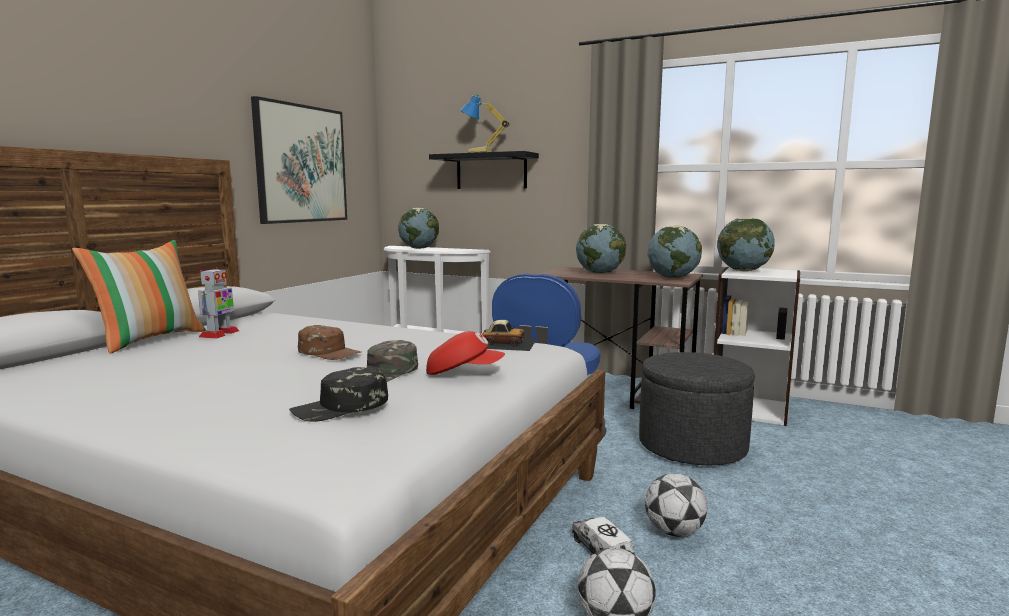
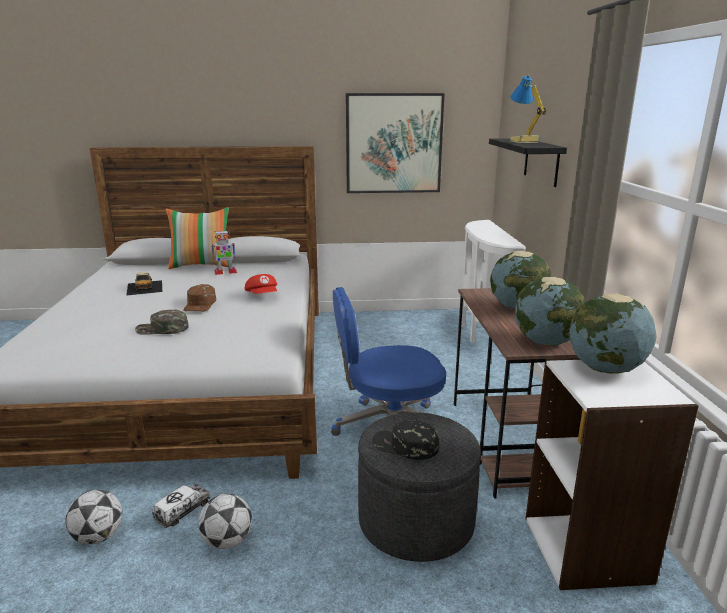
camera: 60 degrees right, 10 degrees up
(341, 407) = (81, 338): black cap -> black cap (405, 446)
(419, 248) = (484, 229): globe -> none
(463, 373) = (175, 347): red cap -> red cap (263, 296)
(503, 343) = (268, 339): toy car -> toy car (145, 287)

